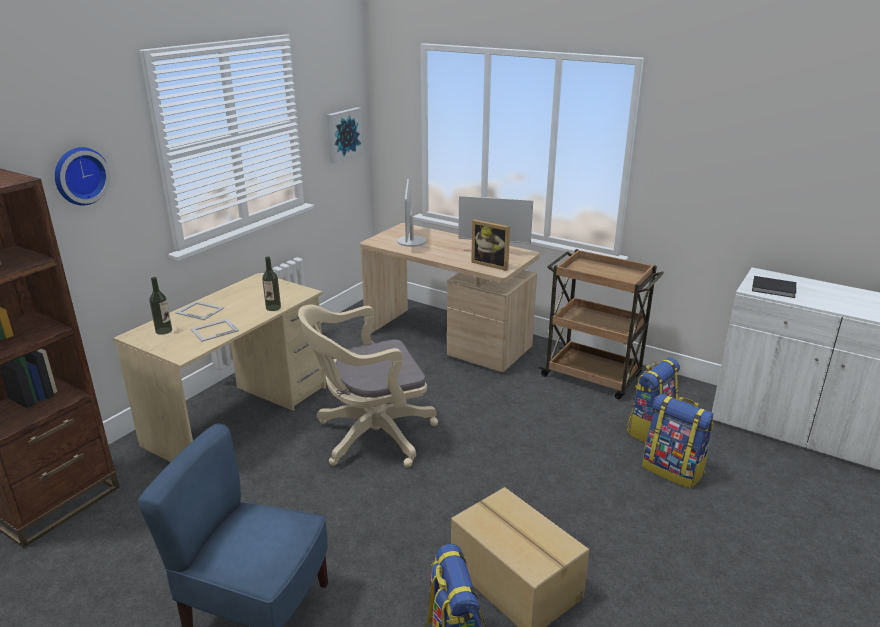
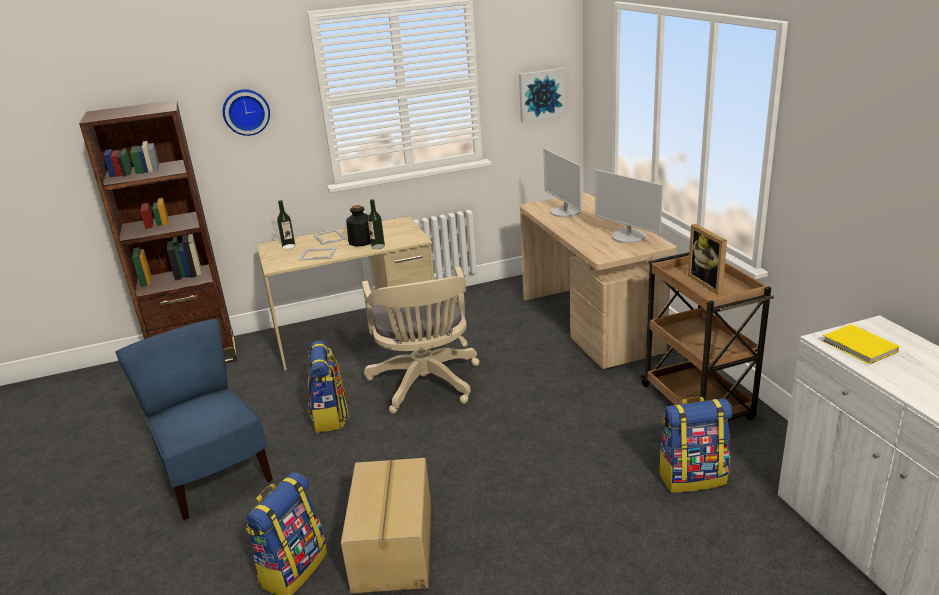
camera: 40 degrees right, 0 degrees up
(245, 307) = (361, 241): none -> bottle
(369, 436) = (426, 385): beige office chair -> beige office chair turned 120 degrees counterclockwise
(411, 241) = (565, 212): monitor -> monitor turned 60 degrees counterclockwise
(491, 264) = (606, 248): picture frame -> picture frame (709, 283)
(673, 470) = (662, 526): backpack -> backpack (330, 417)
(774, 289) = (860, 347): black book -> yellow book

